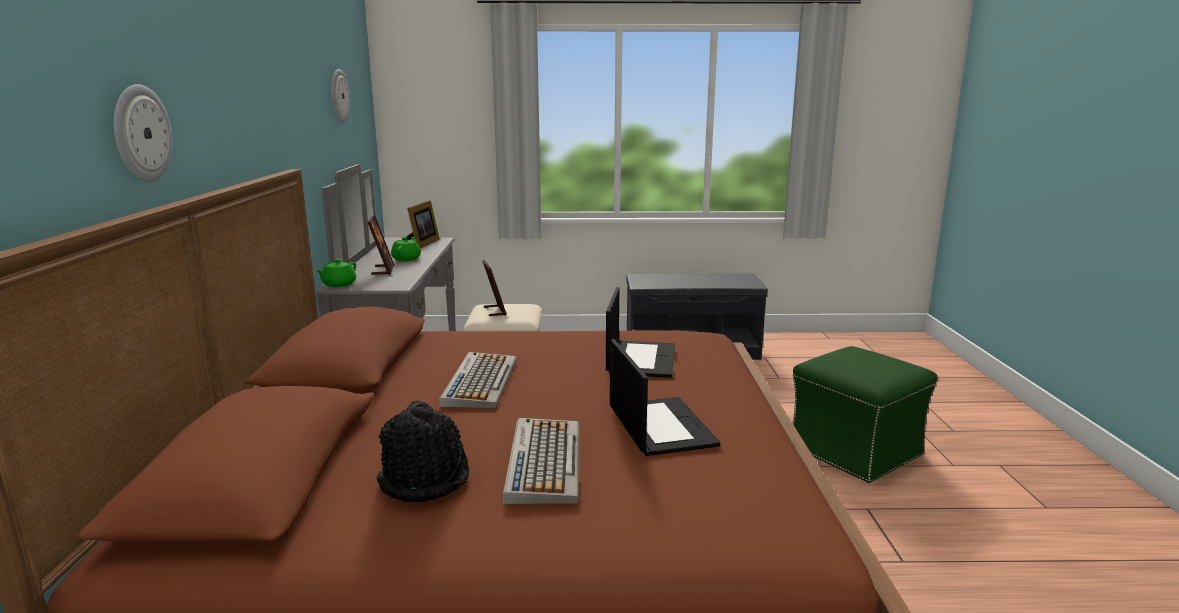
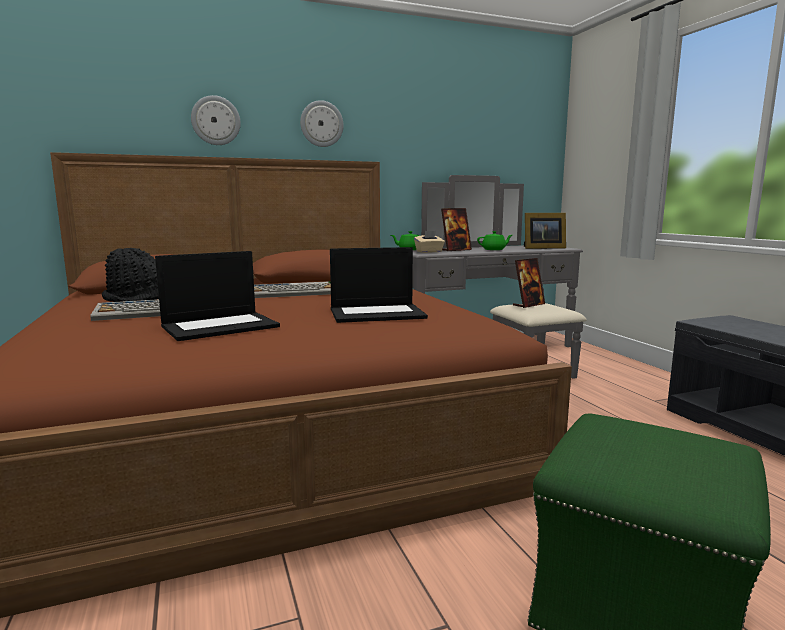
camera: 70 degrees right, 5 degrees down
(338, 96) = (485, 122): wall clock -> wall clock (321, 124)
(382, 281) = (429, 252): none -> beige tissue box

